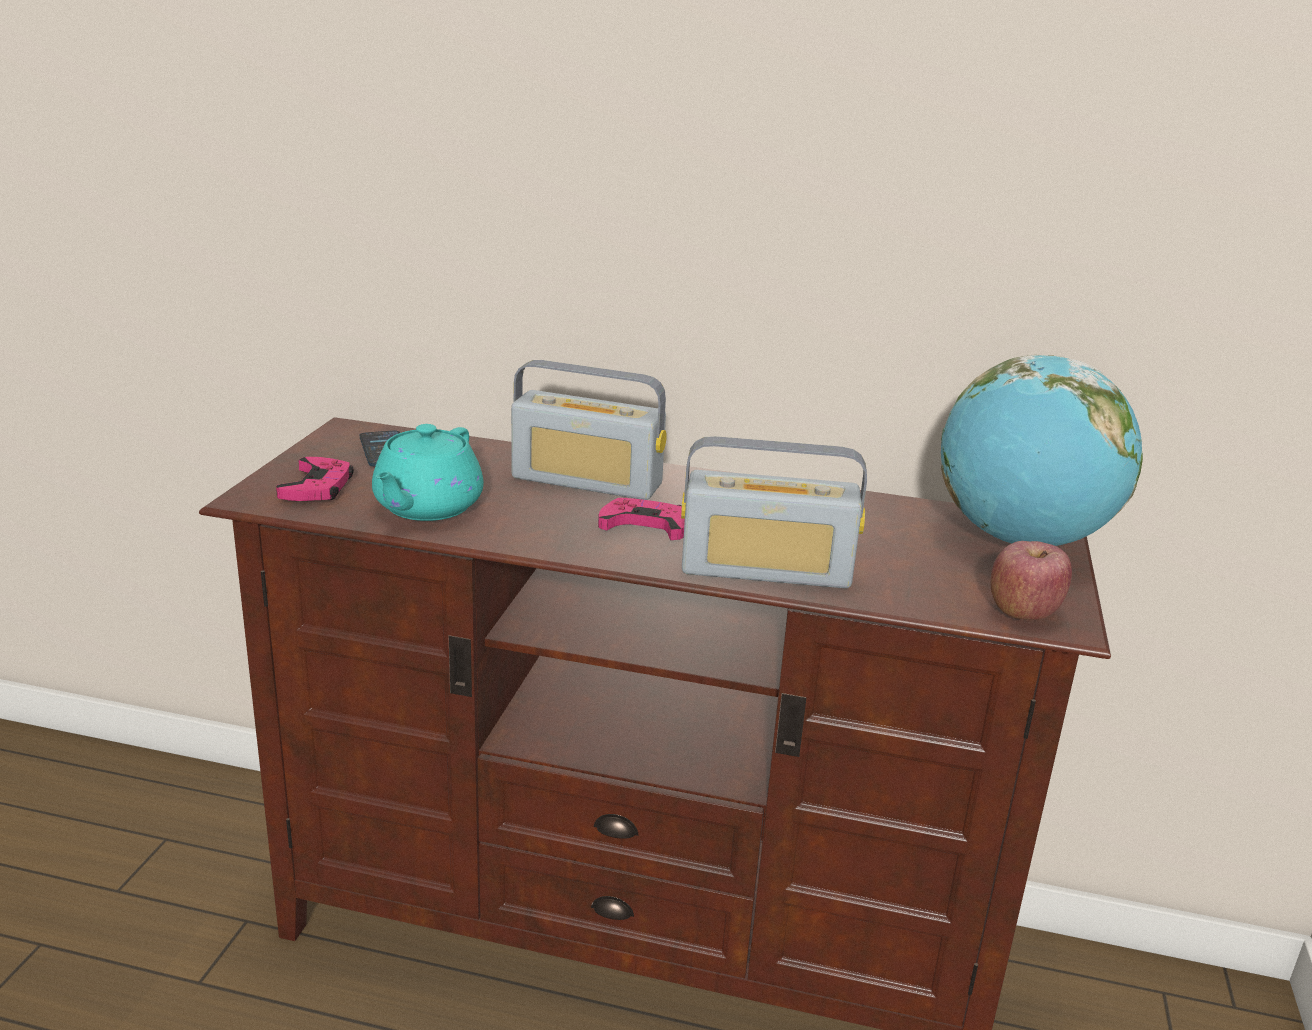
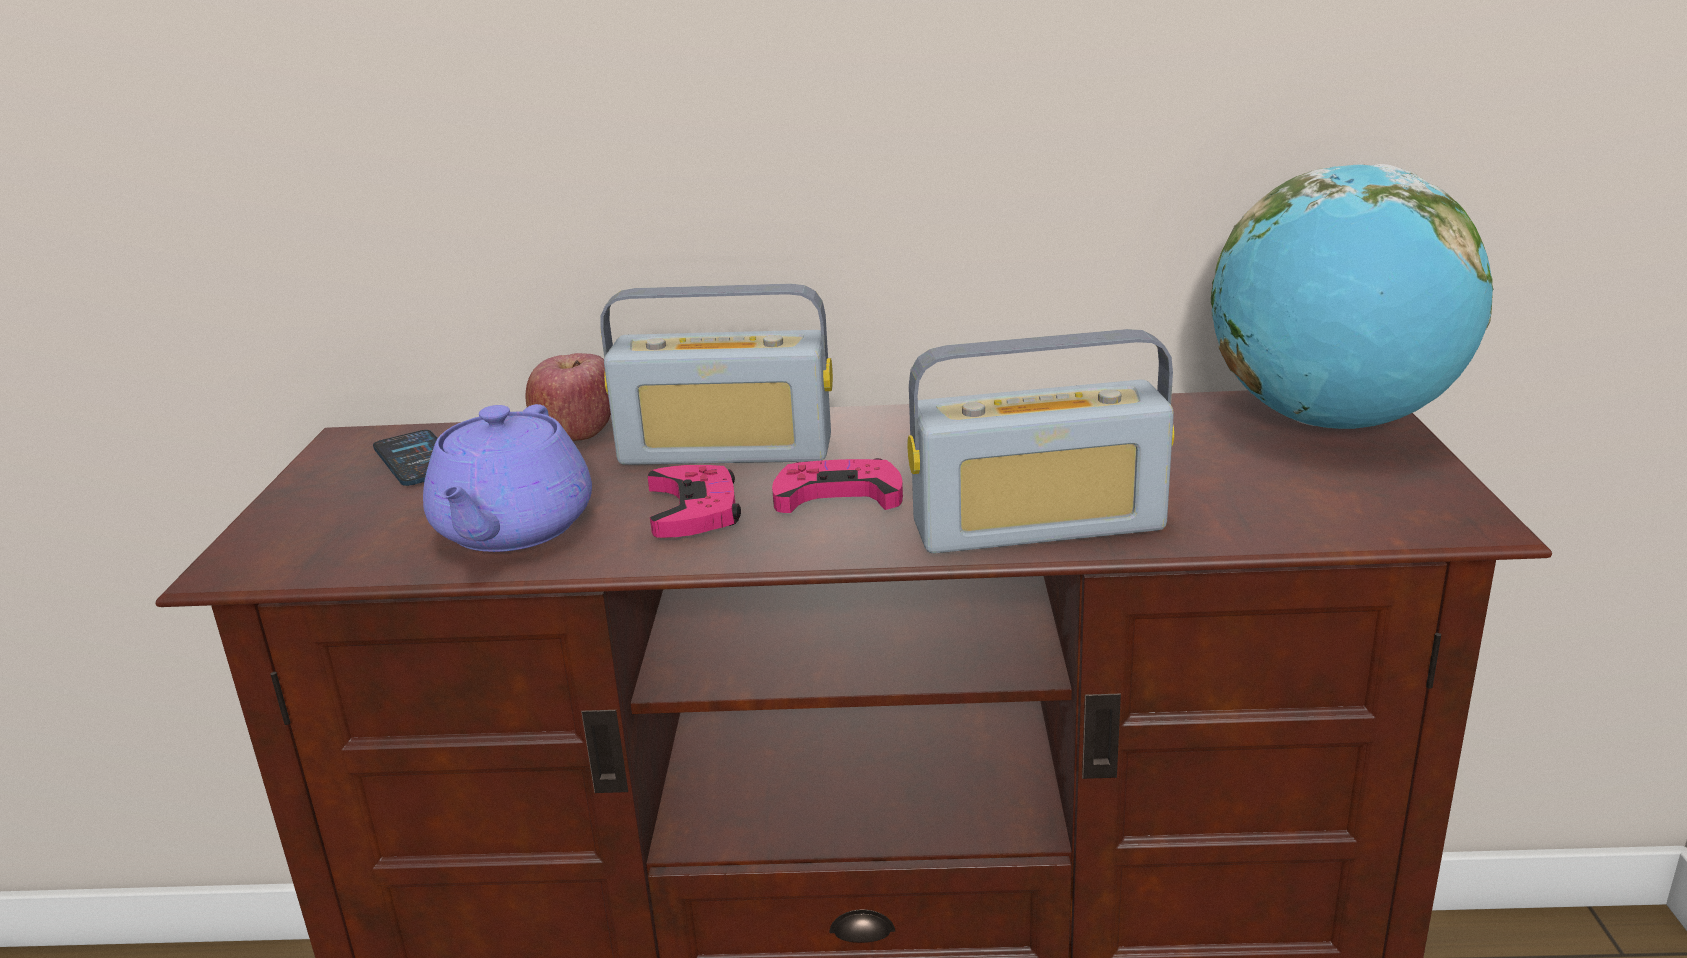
camera: 10 degrees left, 0 degrees up
(317, 487) = (335, 530): pink game controller -> pink game controller (695, 510)
(426, 507) = (512, 529): turquoise teapot -> purple teapot
(1023, 611) = (1405, 514): apple -> apple (576, 434)

